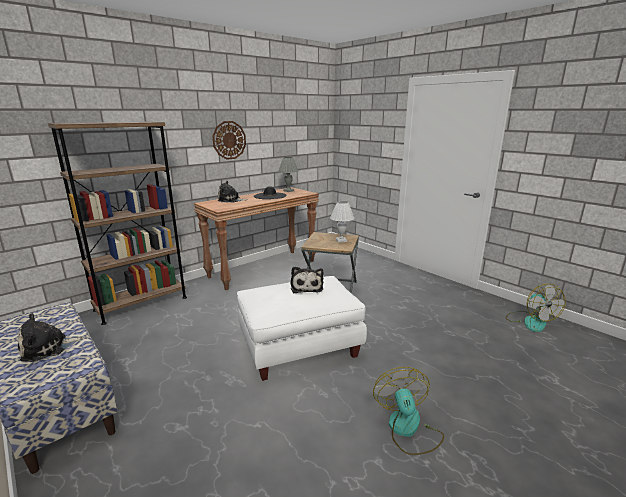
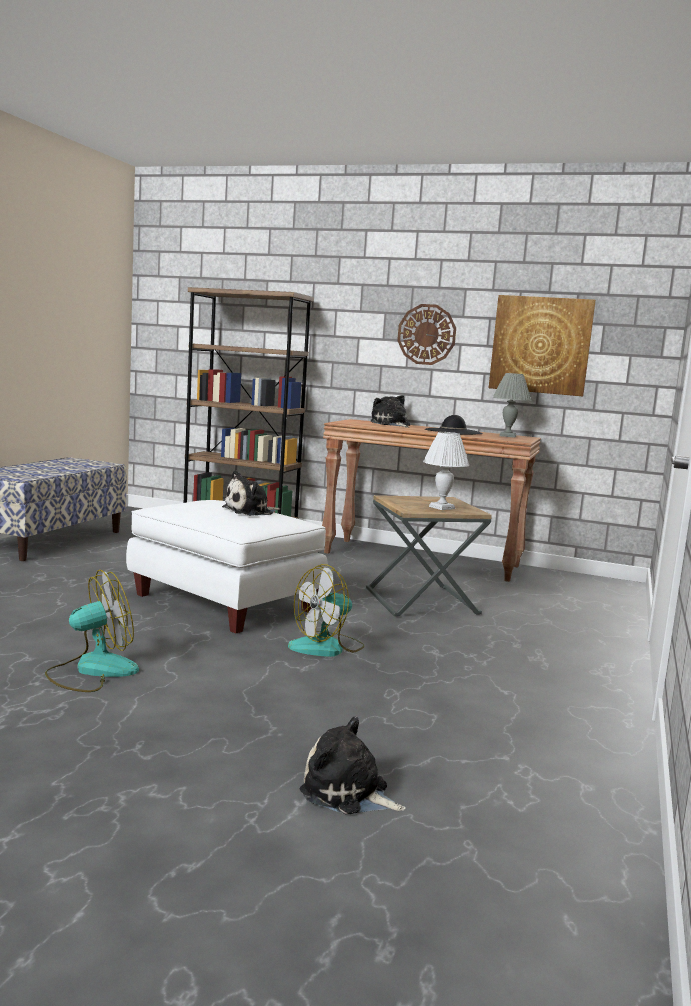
camera: 60 degrees right, 10 degrees down
(48, 348) = (42, 470): plush toy -> plush toy (348, 793)
(285, 139) = (541, 345): none -> picture
(530, 321) = (570, 781): fan -> fan (327, 647)

